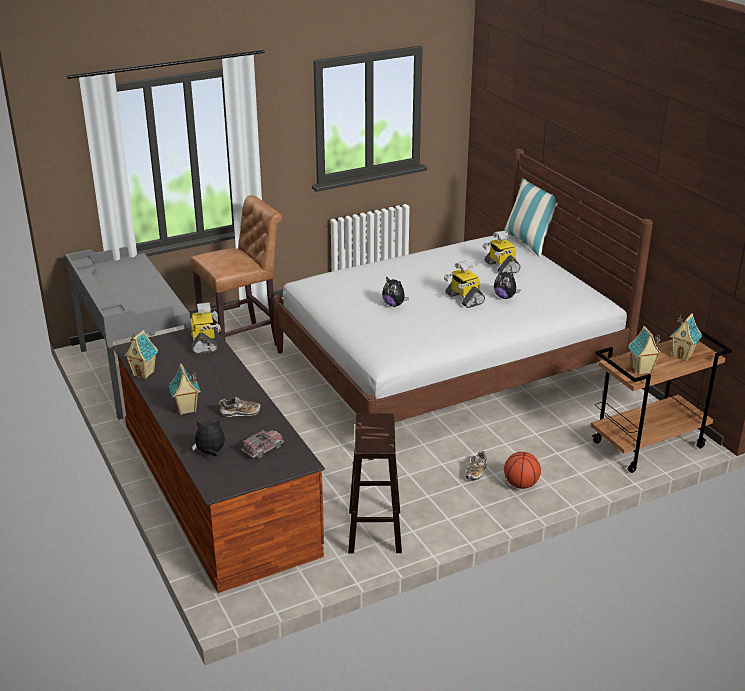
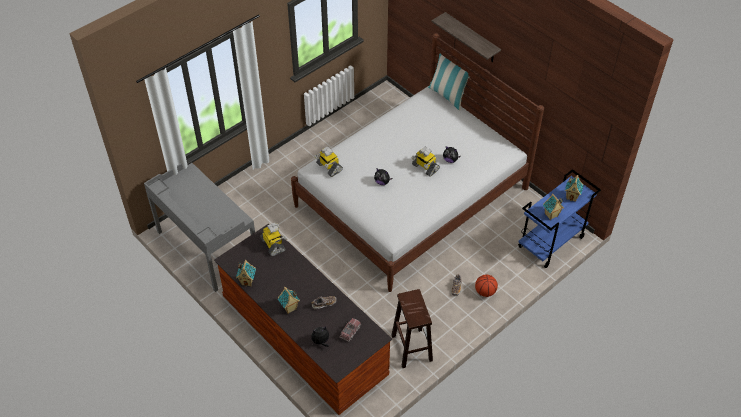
camera: 15 degrees left, 20 degrees up
(244, 341) = (267, 201): brown stool -> none
(501, 267) = (438, 128): toy robot -> toy robot (329, 167)
(563, 141) = (471, 38): none -> shelf
(648, 445) = (551, 243): brown cart -> blue cart

